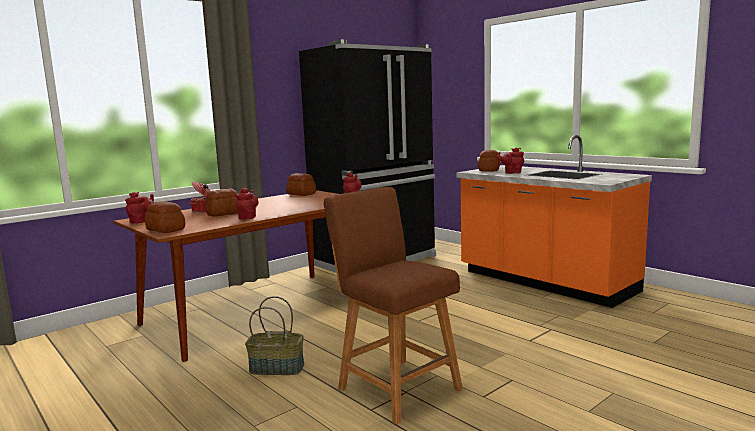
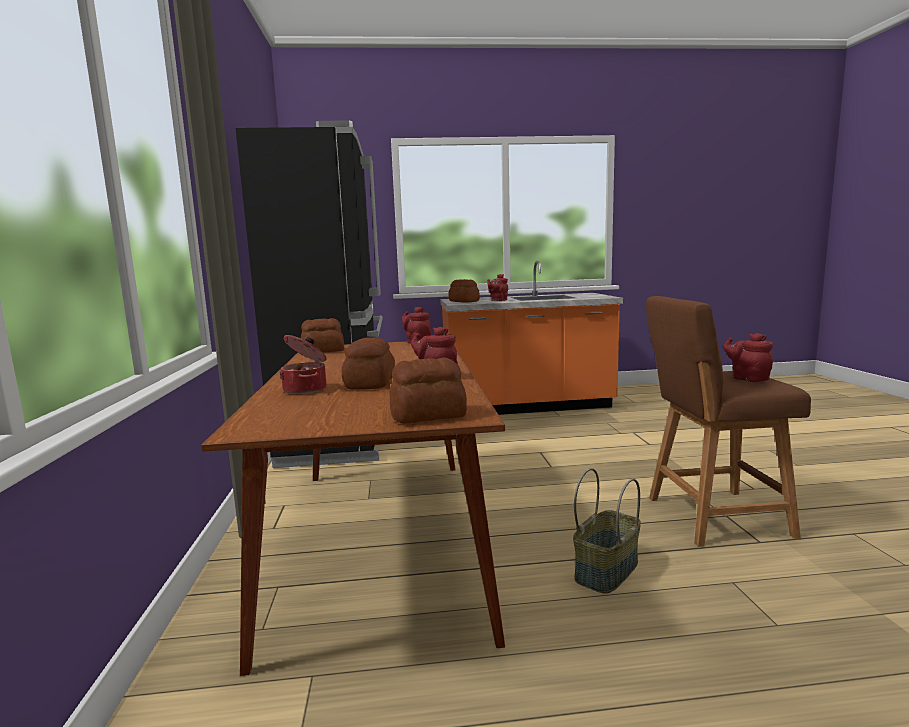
camera: 55 degrees left, 0 degrees up
(141, 221) = (292, 425): red teapot -> red teapot (747, 378)

